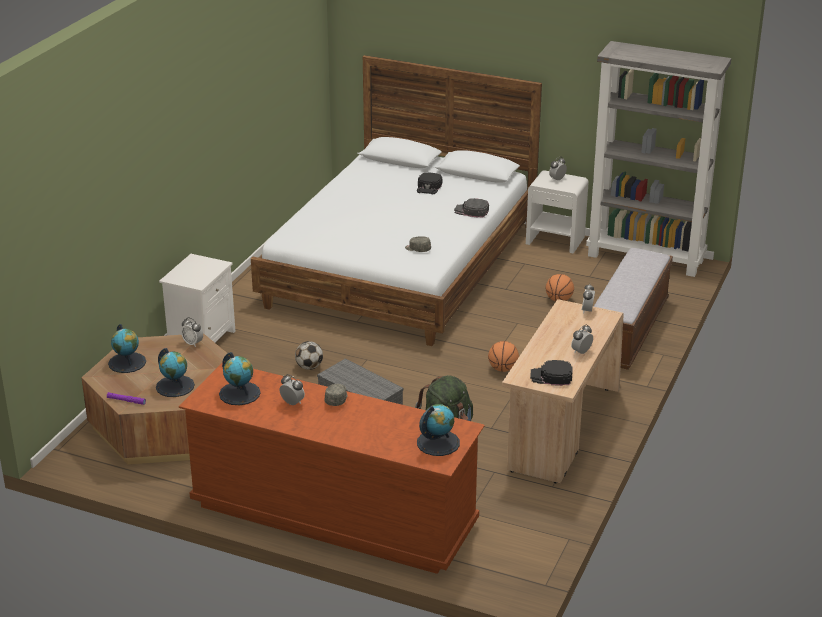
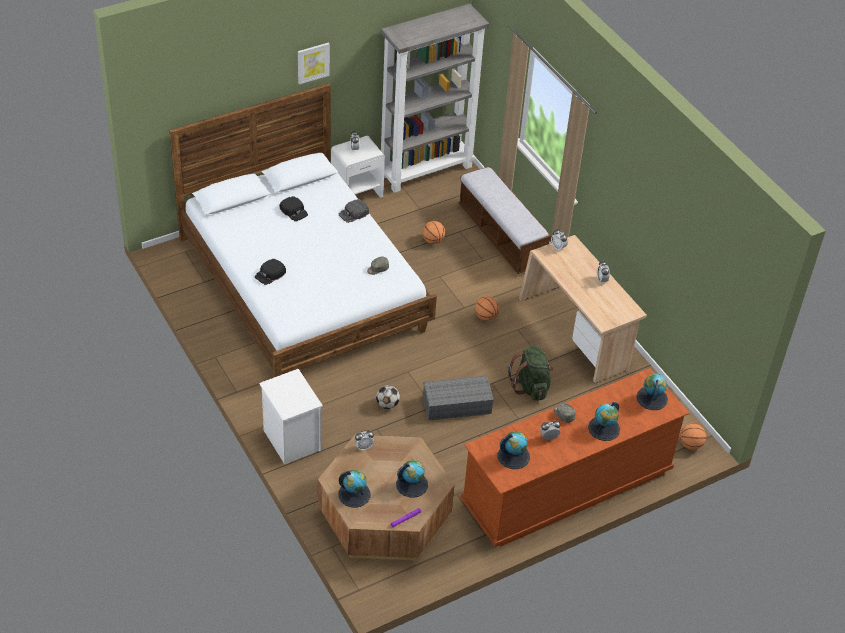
camera: 55 degrees left, 15 degrees up
(350, 430) = (604, 428): none -> globe
(507, 575) = (690, 445): none -> basketball
(527, 49) = (313, 62): none -> picture
(551, 377) = (616, 309): black cap -> black cap (270, 274)

